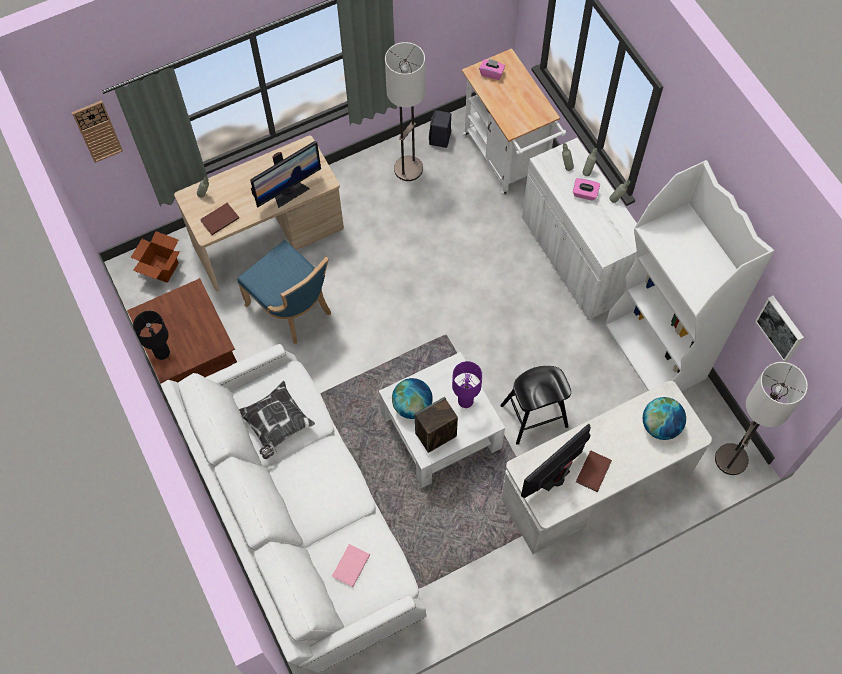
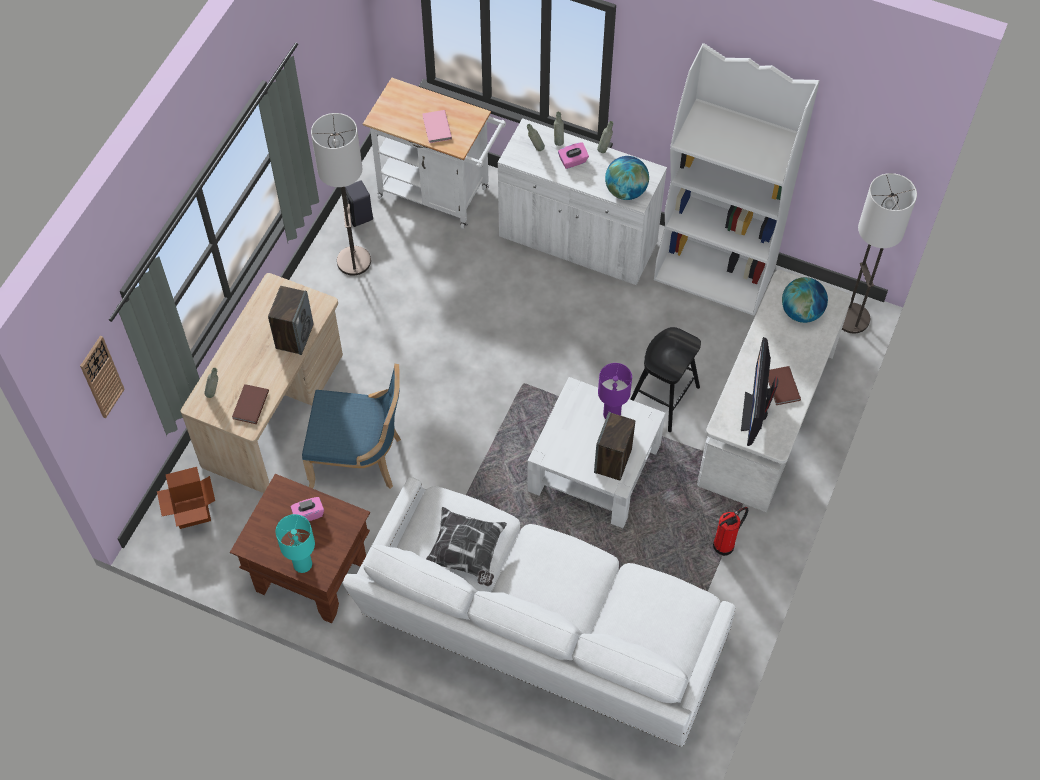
camera: 40 degrees left, 5 degrees down
(162, 353) = (303, 564): black table lamp -> turquoise table lamp
(288, 191) = (294, 336): monitor -> speaker
(350, 565) = (645, 621): pink book -> pink book (436, 128)
(412, 406) = (570, 452): globe -> globe (626, 191)
(483, 555) = (725, 544): none -> fire extinguisher
(491, 73) = (394, 110): pink tissue box -> pink tissue box (308, 514)
(781, 327) = (852, 151): picture -> none

